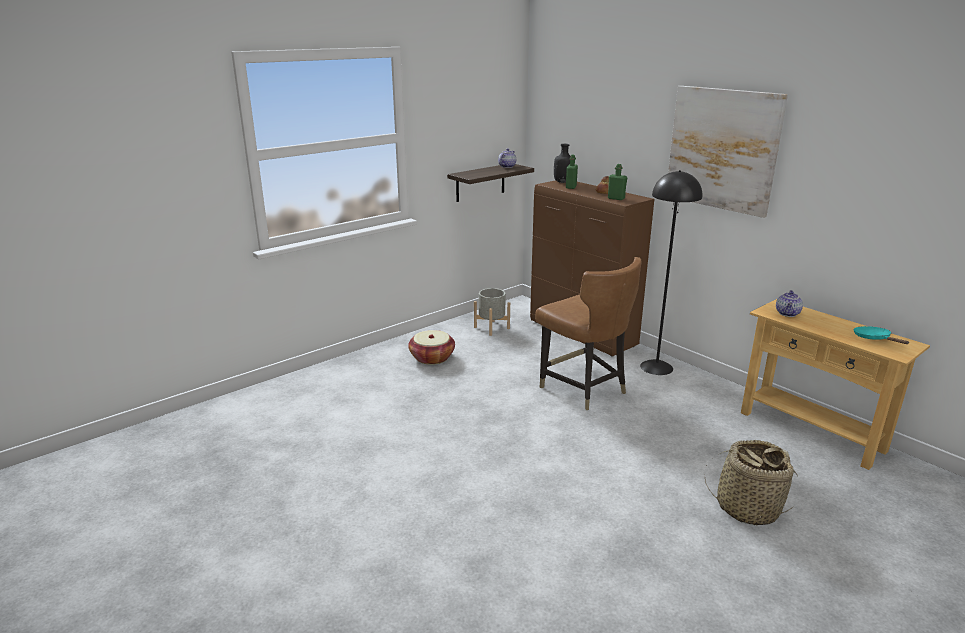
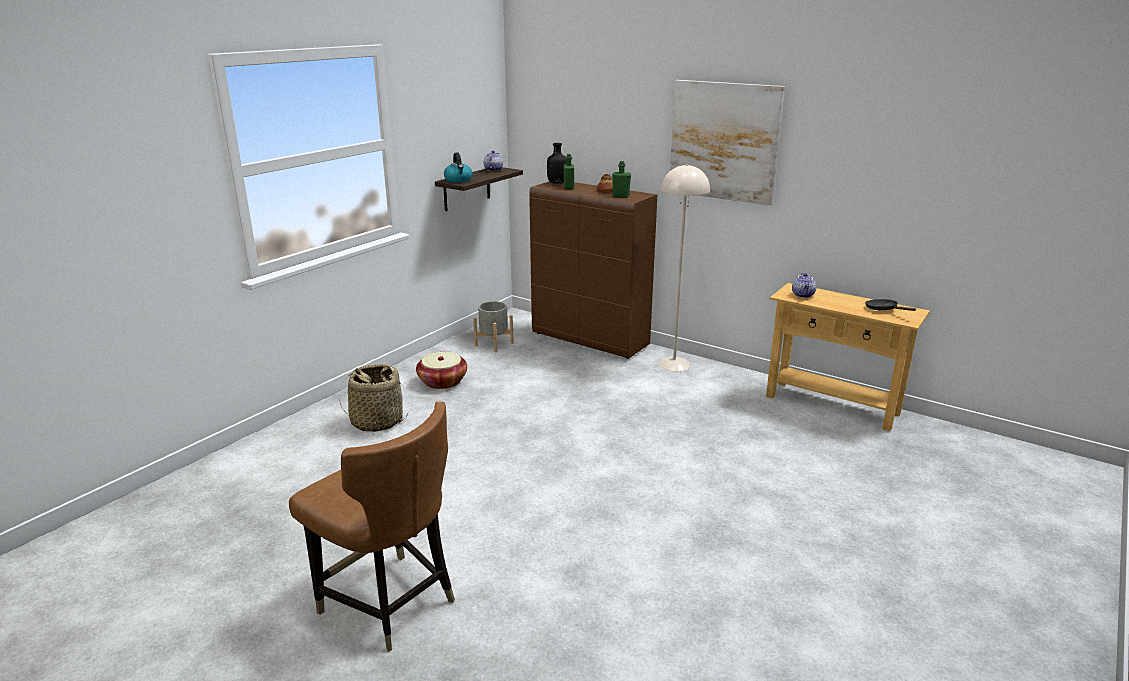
camera: 15 degrees left, 0 degrees up
(469, 174) = (458, 180): none -> kettle
(583, 389) = (612, 393): brown chair -> brown chair (389, 603)
(657, 367) = (674, 364): black floor lamp -> beige floor lamp
(747, 508) = (801, 479): basket -> basket (376, 421)
(874, 339) = (884, 310): turquoise frying pan -> black frying pan

